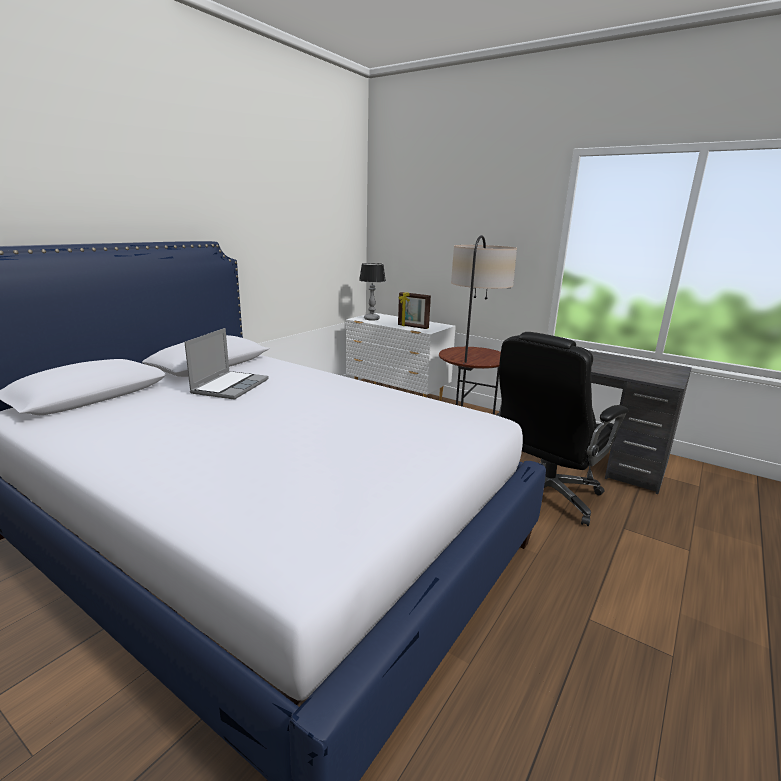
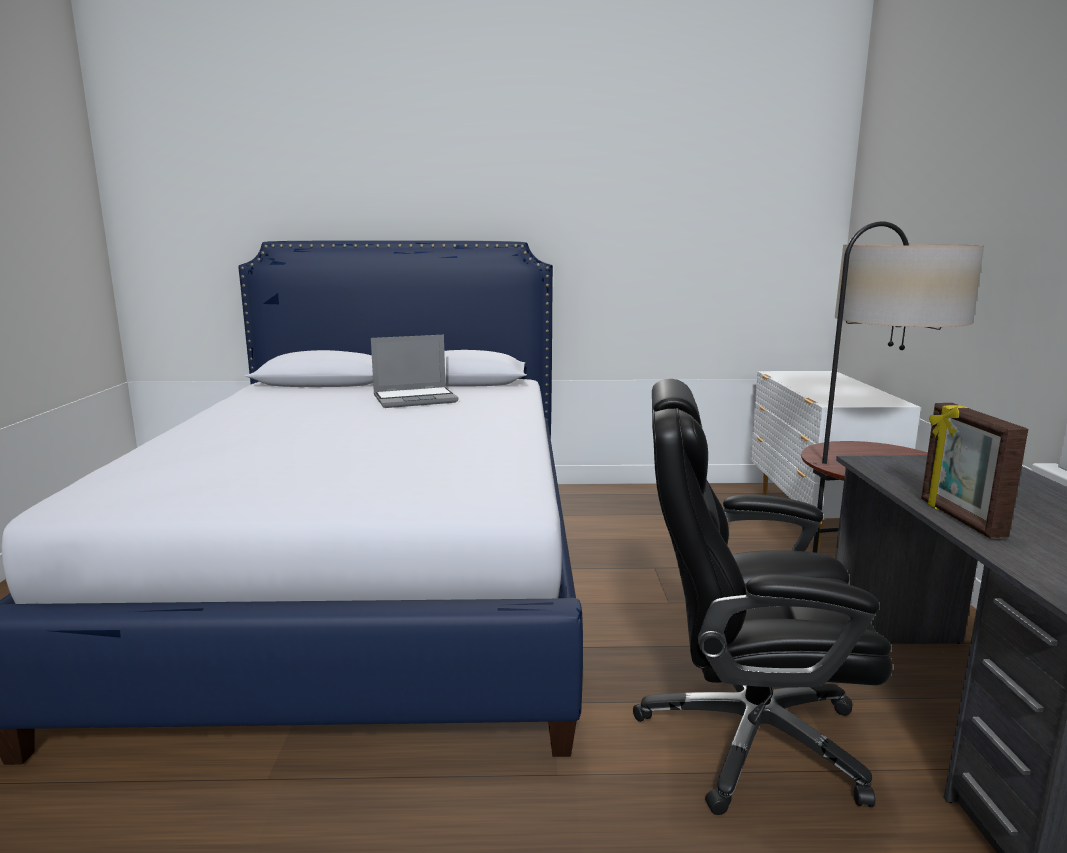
camera: 55 degrees right, 5 degrees down
(371, 319) = (796, 376): table lamp -> none
(412, 327) = (826, 395): picture frame -> picture frame (959, 518)

